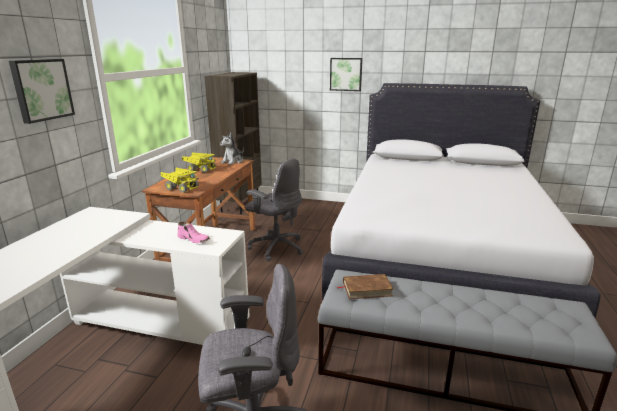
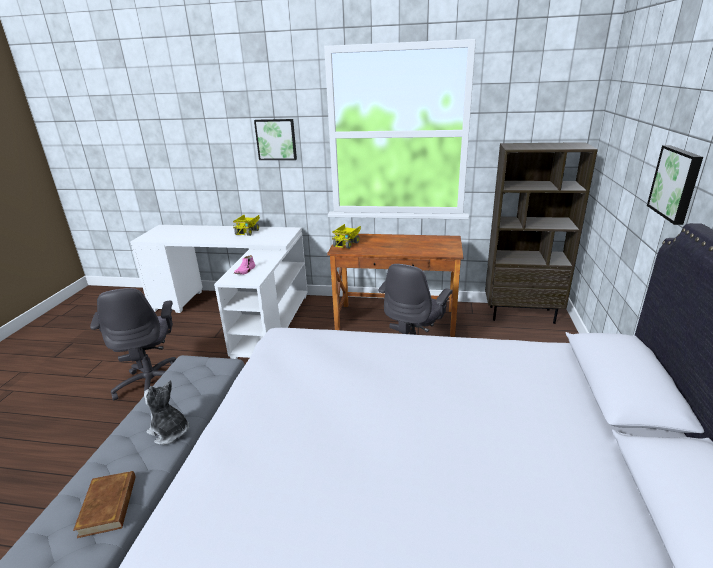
camera: 85 degrees right, 5 degrees up
(200, 169) = (407, 240): toy truck -> toy truck (248, 232)
(233, 161) = (446, 249): plush toy -> plush toy (170, 432)
(366, 289) = (194, 377): brown book -> brown book (109, 505)

